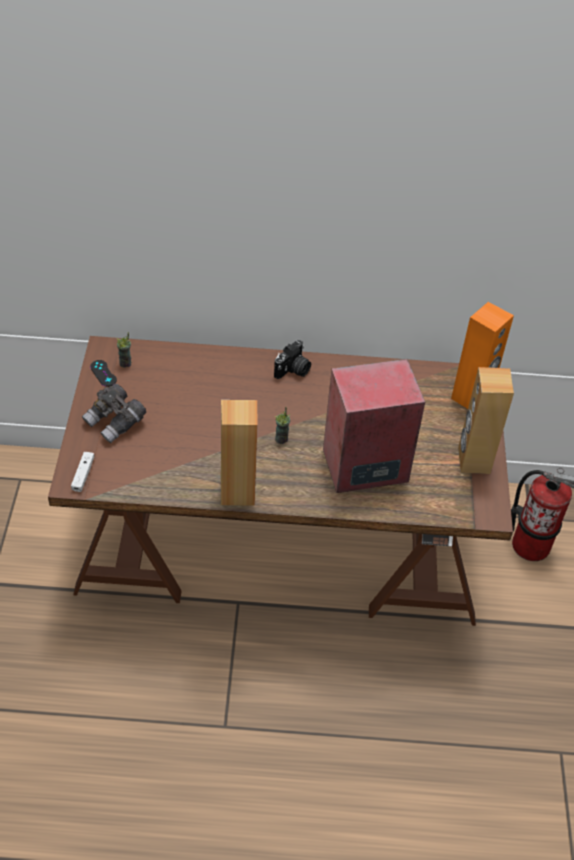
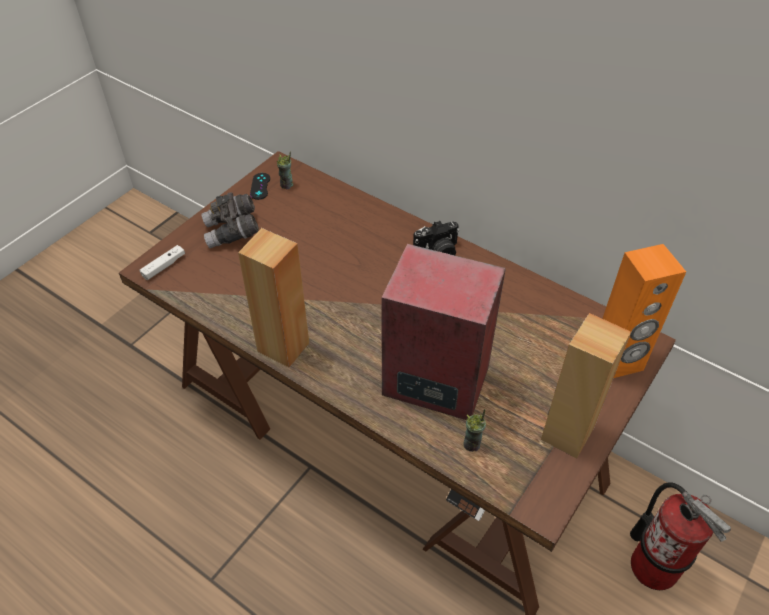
camera: 35 degrees right, 0 degrees up
(281, 439) = (371, 314): cup -> cup (472, 444)

